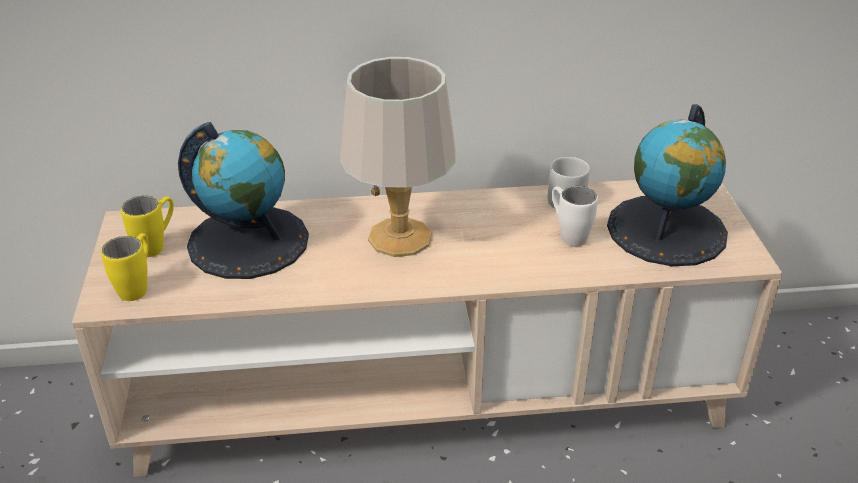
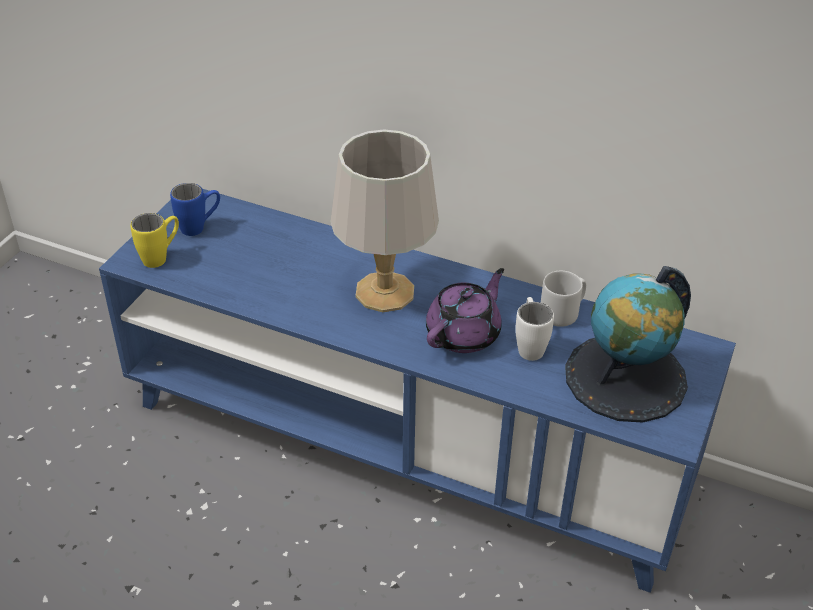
camera: 30 degrees right, 5 degrees up
(157, 245) = (200, 227): yellow mug -> blue mug
(248, 241) = (267, 250): globe -> none
(429, 398) = (404, 445): beige tv stand -> blue tv stand
(504, 246) = (464, 334): none -> purple teapot

